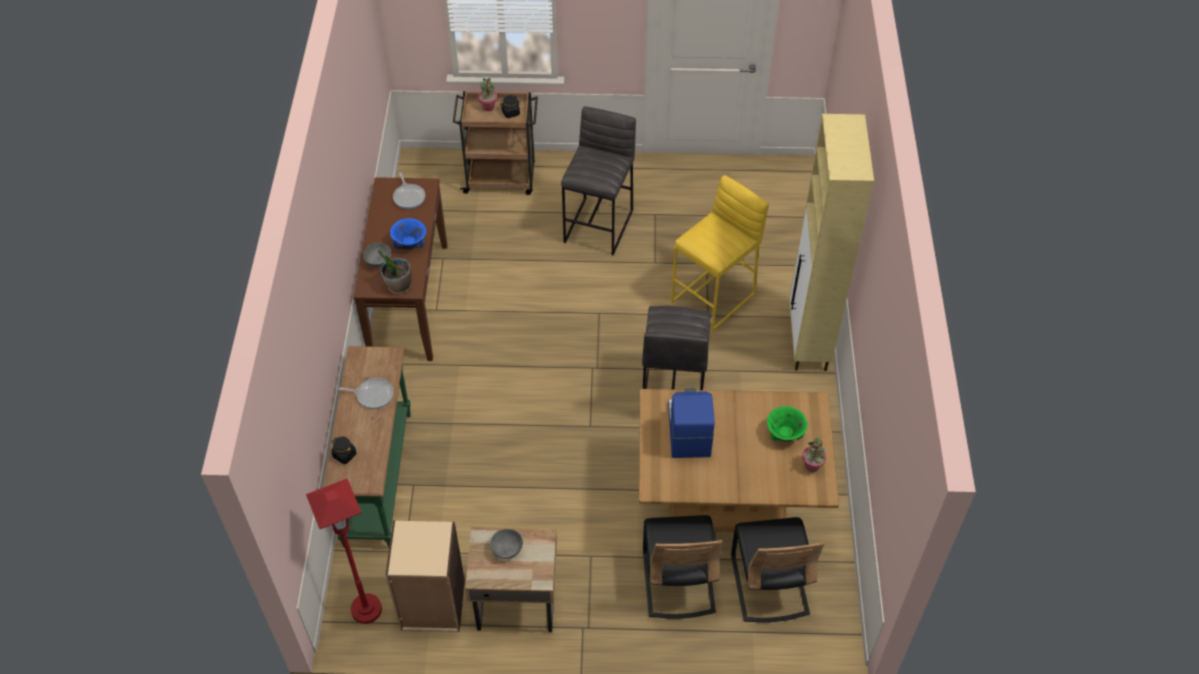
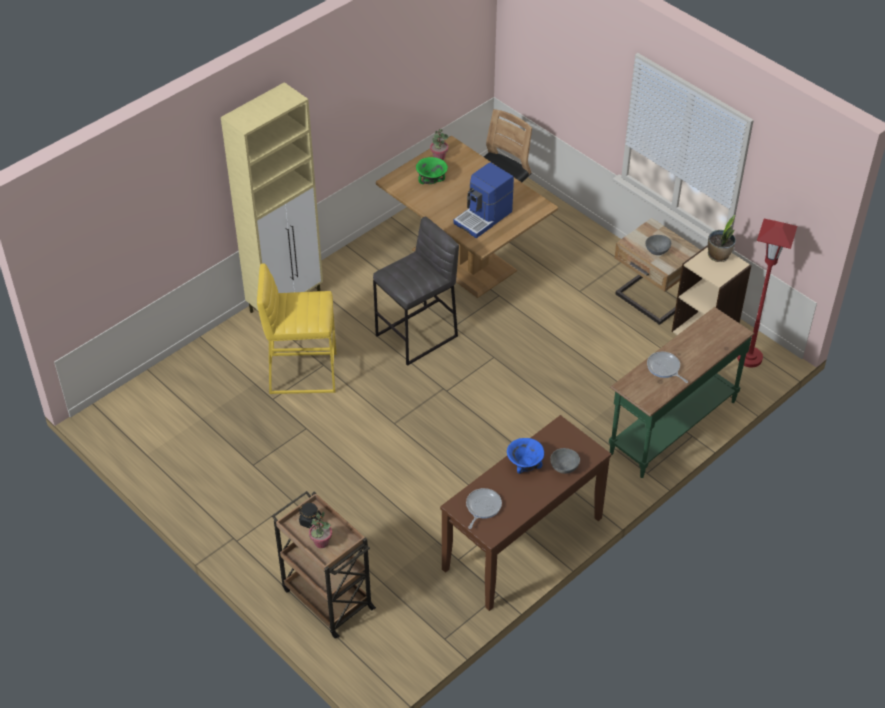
camera: 135 degrees left, 5 degrees down
(344, 455) = (719, 344): black jar -> none
(399, 286) = (568, 436): potted plant -> potted plant (718, 255)
(599, 226) = (305, 489): grey stool -> none
(678, 581) = (543, 246): black chair -> none

